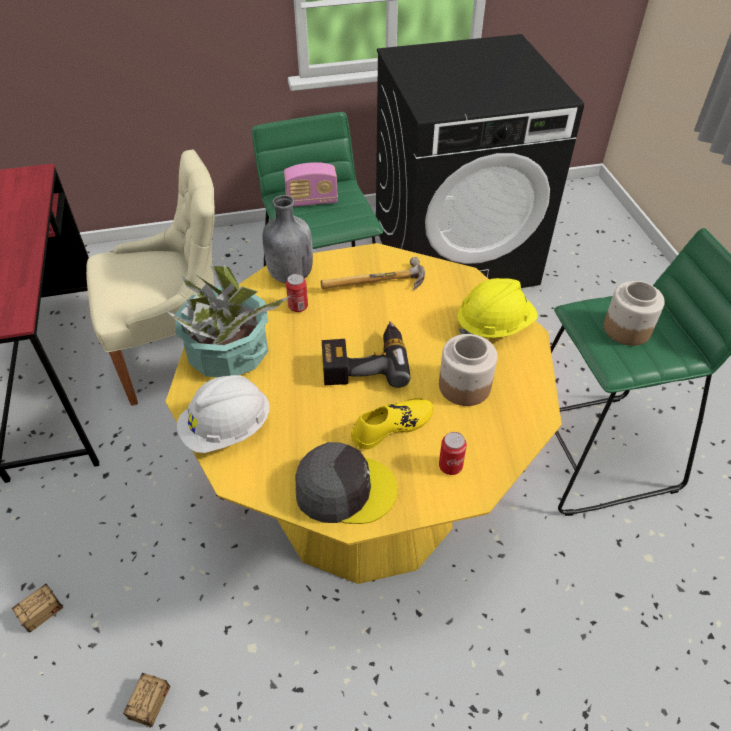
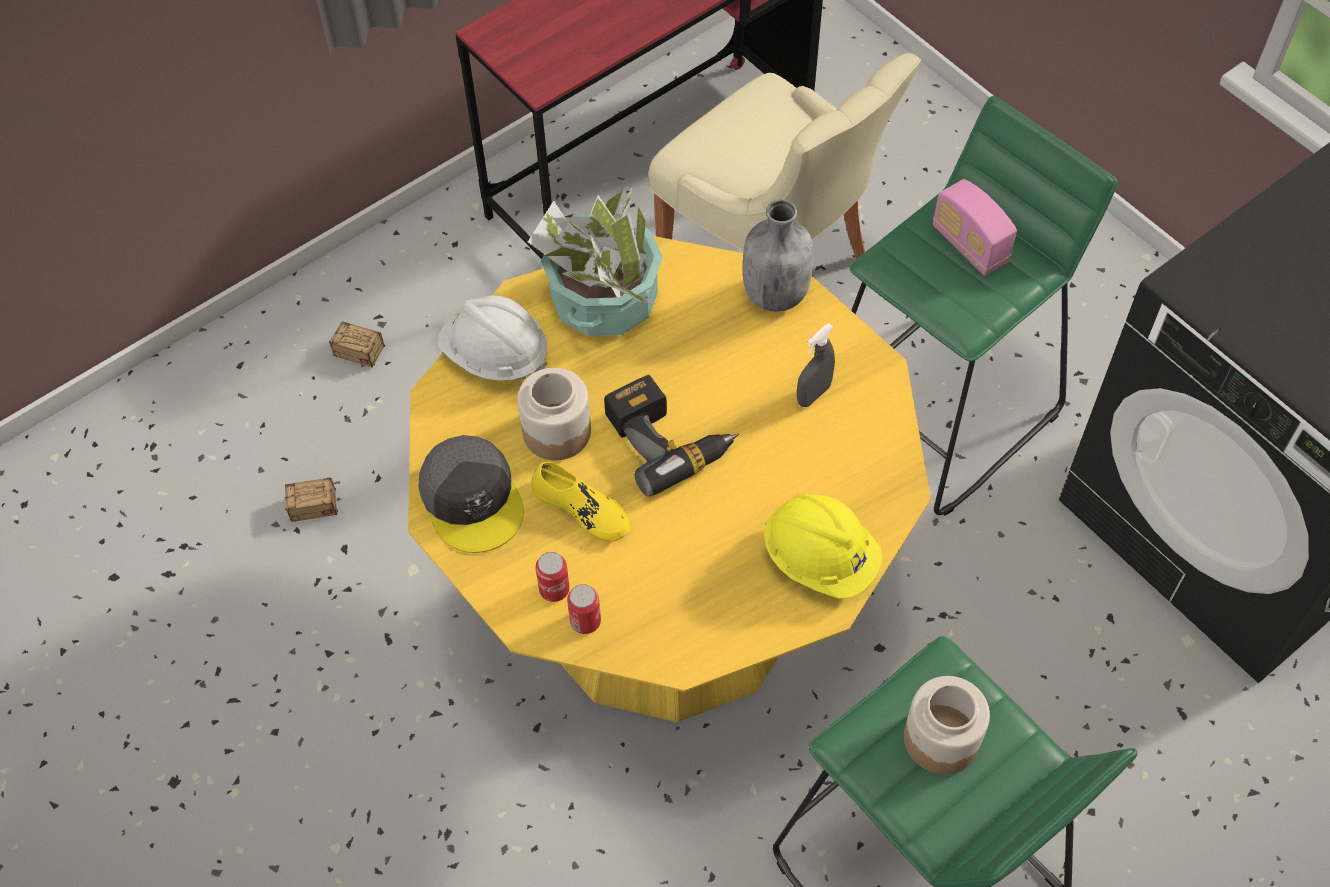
camera: 65 degrees right, 10 degrees up
(298, 306) = (722, 329): can -> can (585, 621)
(375, 286) = (813, 395): hammer -> grey spray bottle
(463, 386) = (687, 561): jar -> jar (556, 431)

